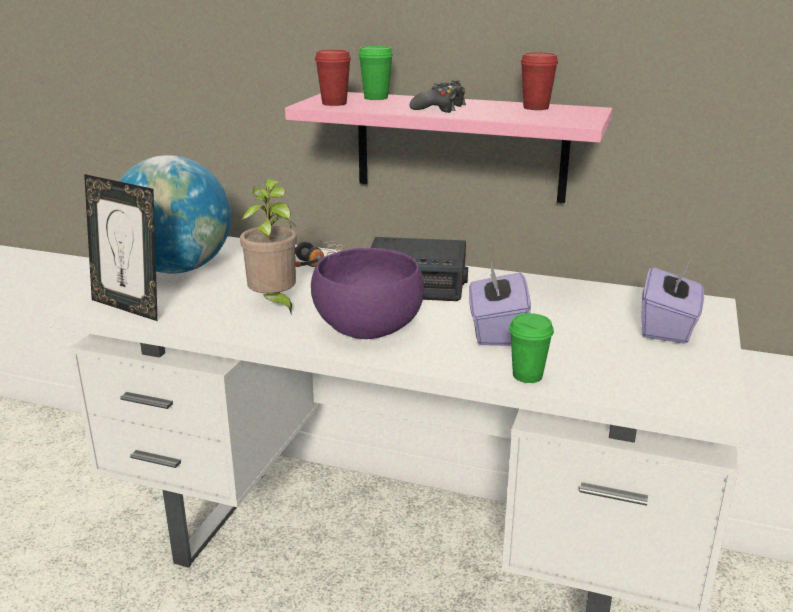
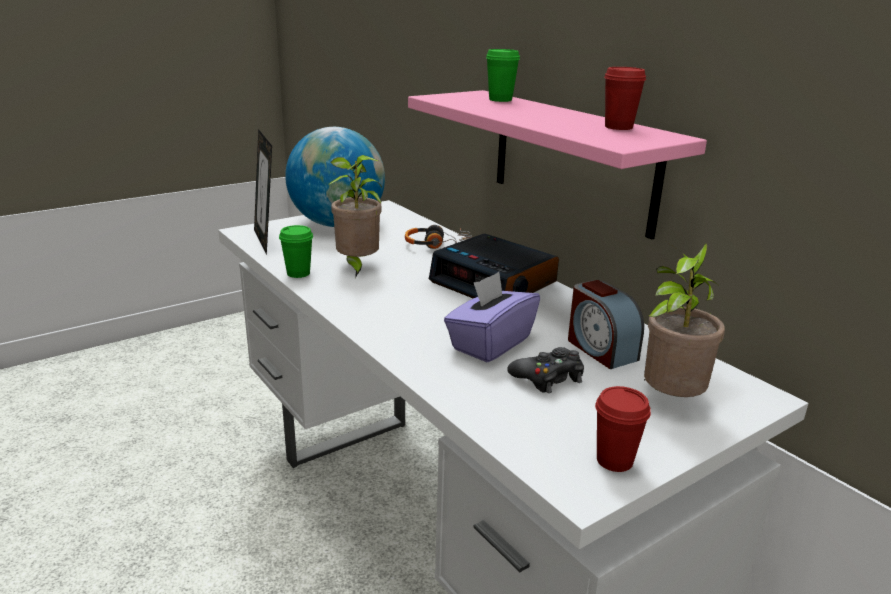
camera: 35 degrees right, 0 degrees up
(334, 103) = (452, 98): red cup -> red cup (614, 460)
(368, 327) = (393, 305): purple bowl -> none
(439, 108) = (525, 114): black game controller -> black game controller (548, 378)
(527, 376) = (451, 389): green cup -> green cup (298, 273)
(574, 307) = (600, 349): none -> alarm clock
(668, 327) = (668, 401): purple tissue box -> potted plant

